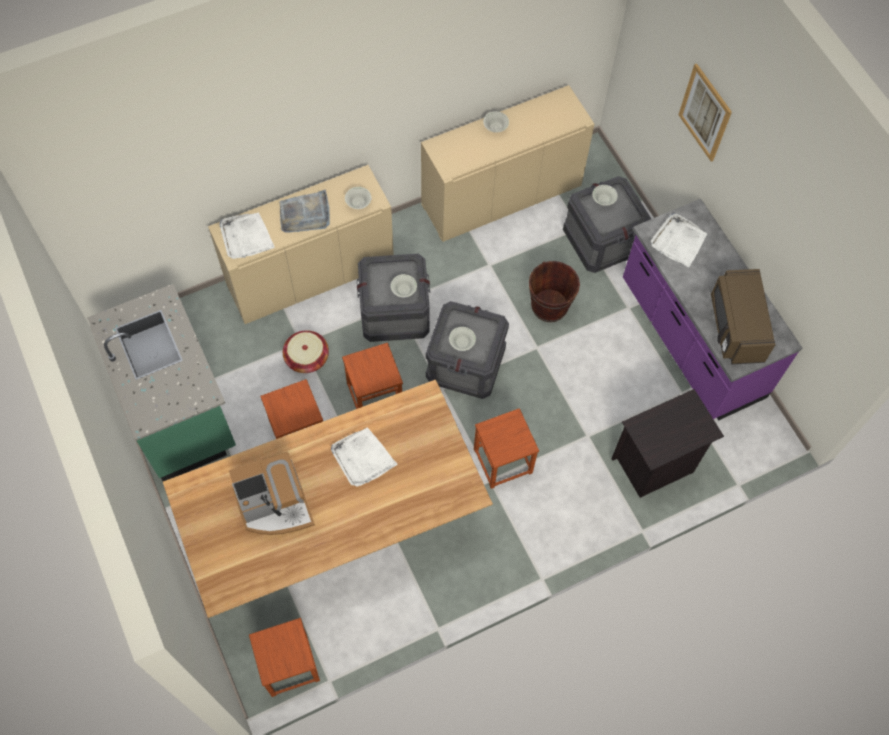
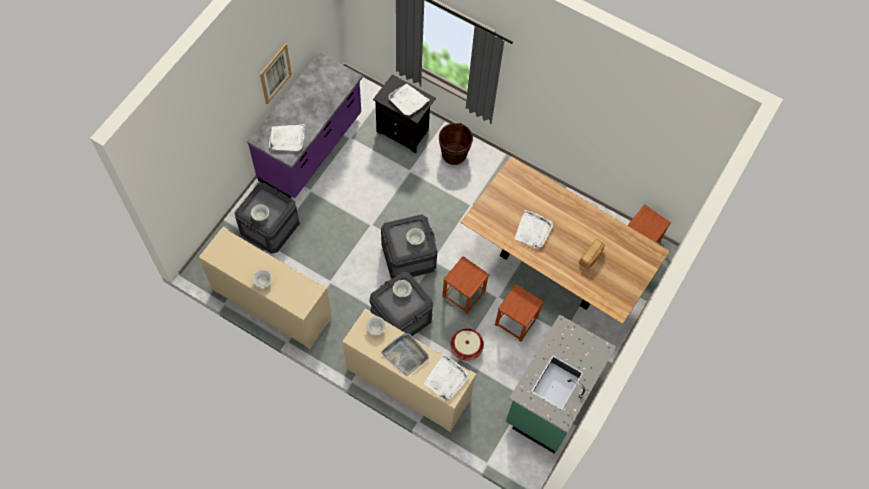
camera: 125 degrees left, 0 degrees up
(275, 506) = (591, 257): coffee machine -> bread
(503, 461) = (455, 204): brown stool -> none
(549, 306) = (338, 232): brown bucket -> brown bucket (454, 154)
(666, 431) = (408, 100): none -> white tray
(705, 113) = (220, 123): picture -> picture (275, 73)
(735, 327) = (327, 87): brown microwave -> none

